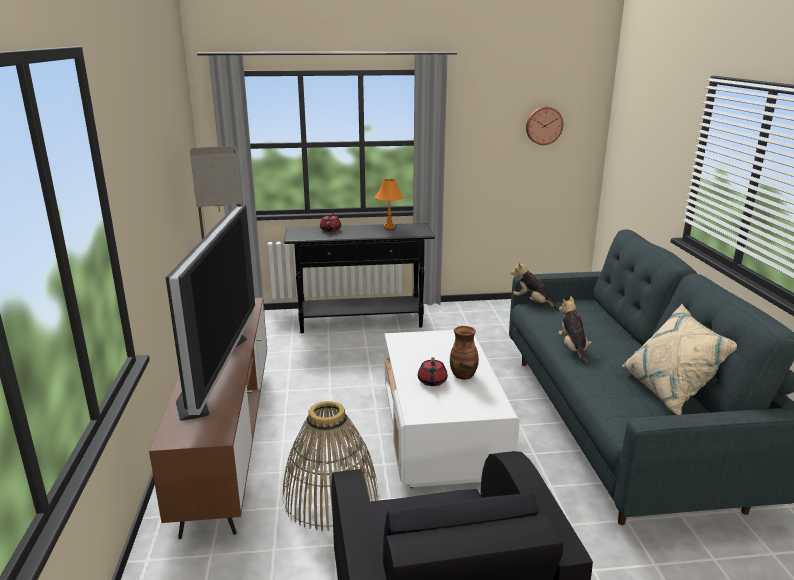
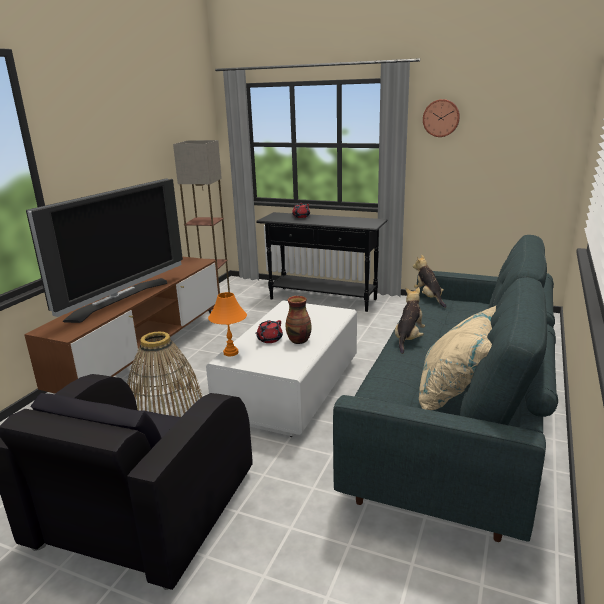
camera: 30 degrees right, 0 degrees up
(389, 227) = (349, 219): orange table lamp -> orange table lamp (230, 353)
(543, 125) = (513, 131): wall clock -> wall clock (441, 118)

